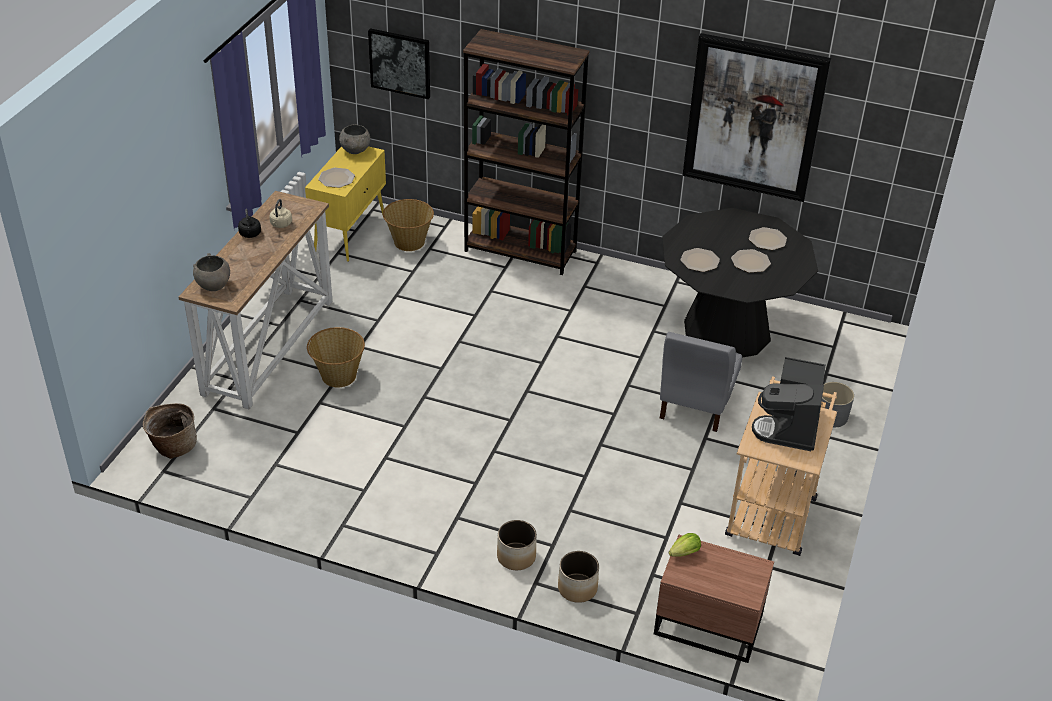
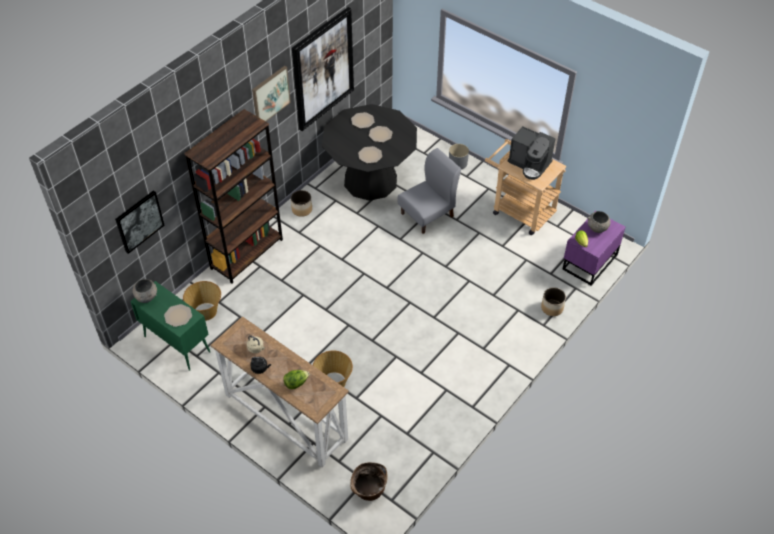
camera: 70 degrees left, 10 degrees up
(213, 285) = (313, 399): grey bowl -> grey bowl (597, 228)
(235, 267) = (296, 383): none -> lettuce
(350, 233) = (176, 344): yellow cabinet -> green cabinet
(516, 557) = (522, 328): planter -> planter (302, 209)
(644, 73) = (270, 95): none -> picture
(695, 404) = (428, 215): grey chair -> grey chair turned 75 degrees counterclockwise
(707, 623) = (588, 262): brown nightstand -> purple nightstand

